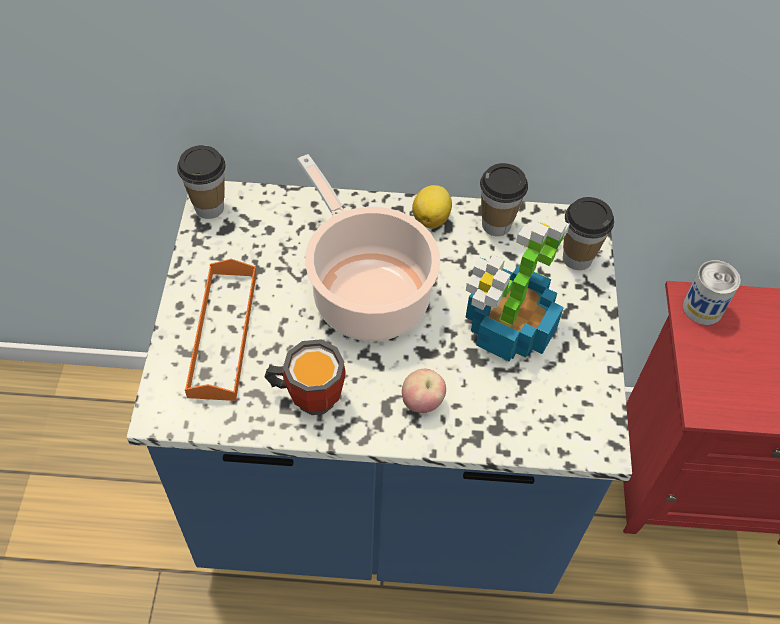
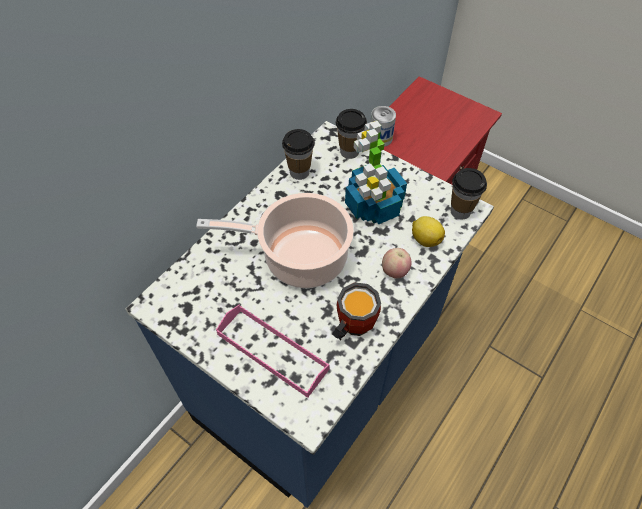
camera: 55 degrees left, 0 degrees up
(209, 207) = (161, 310): cup -> cup (460, 211)
(223, 334) = (272, 351): orange tray -> pink tray
(431, 218) = (270, 198): lemon -> lemon (425, 239)

